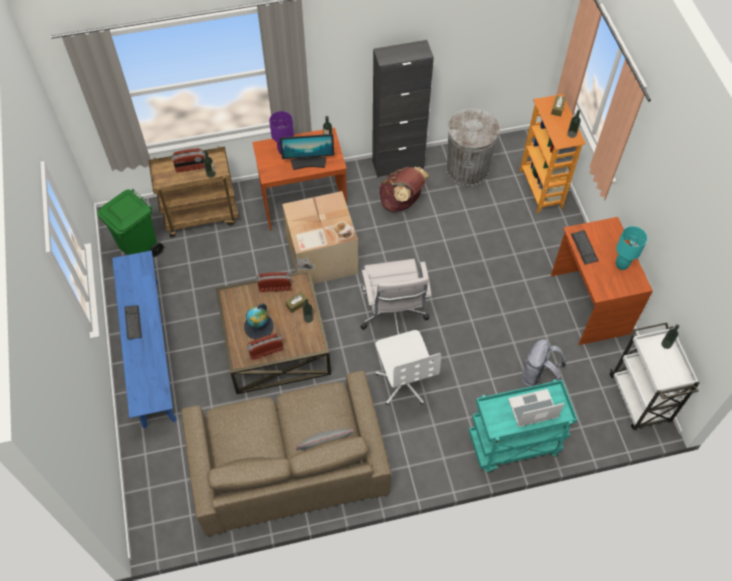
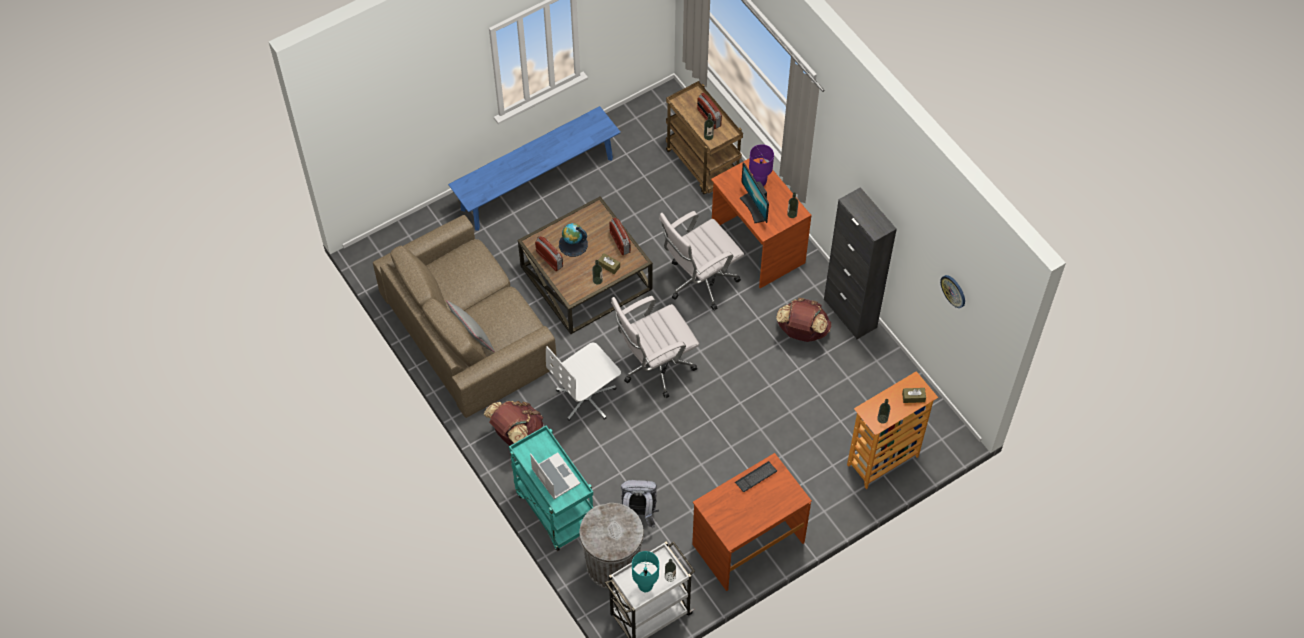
camera: 70 degrees right, 0 degrees up
(133, 322) = (539, 149): keyboard -> none
(140, 249) = (642, 131): green trash can -> none
(321, 257) = (699, 282): cardboard box -> white office chair
(422, 453) = (517, 435): none -> brown backpack
(467, 170) = (874, 381): grey trash can -> grey trash can (613, 565)
(500, 28) = (953, 291): none -> wall clock
(622, 265) = (749, 516): turquoise table lamp -> turquoise table lamp (645, 586)

